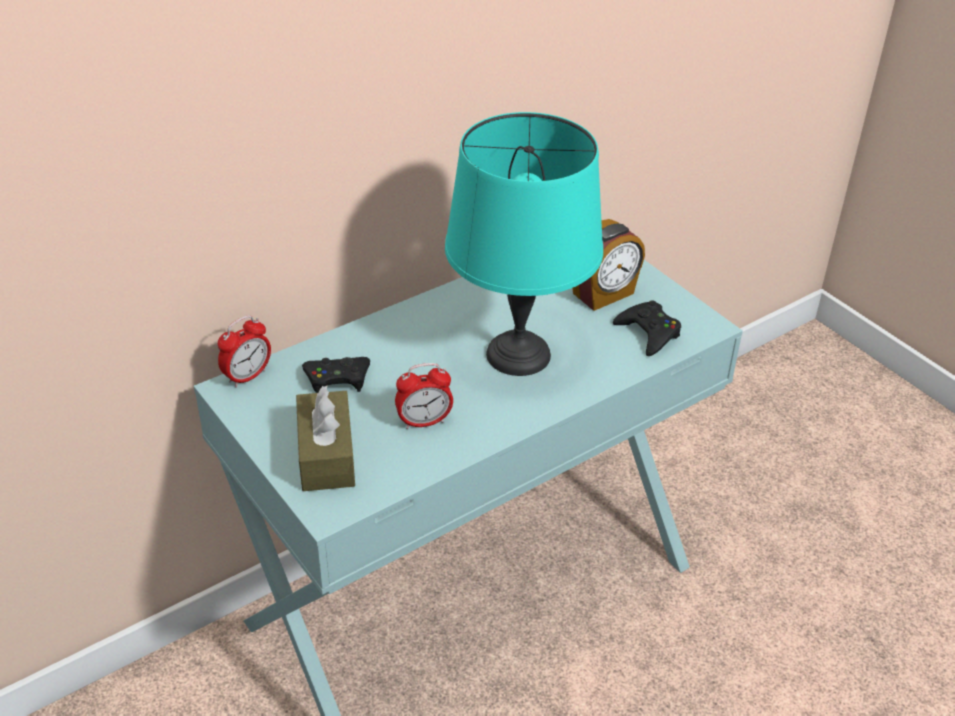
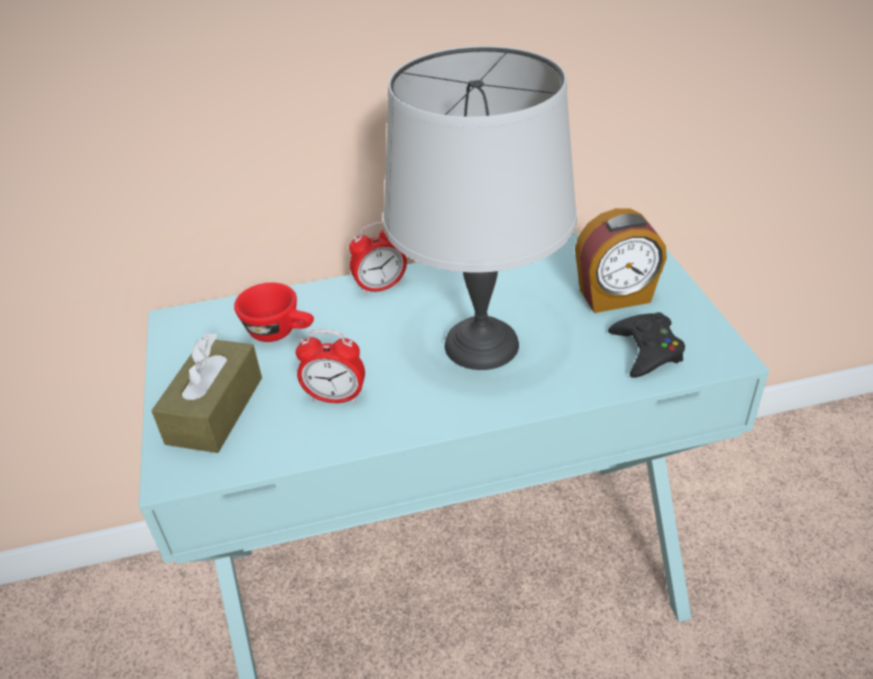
camera: 25 degrees right, 0 degrees up
(247, 376) = (200, 312): alarm clock -> alarm clock (381, 287)
(337, 379) = (281, 332): black game controller -> red cup
(516, 354) = (479, 344): turquoise table lamp -> grey table lamp

